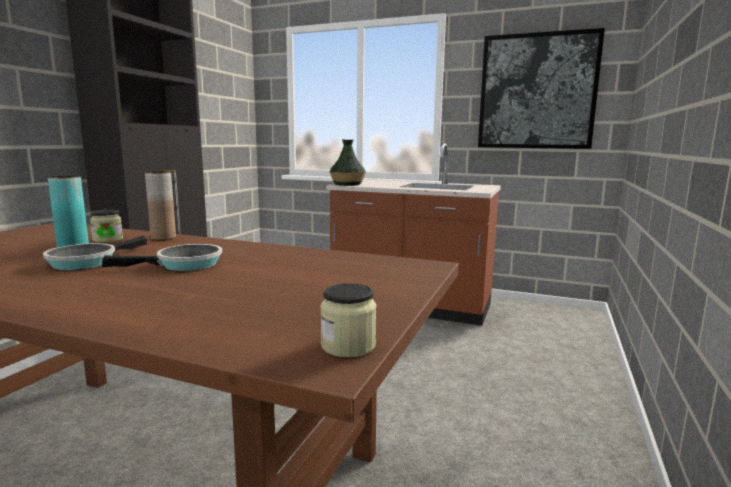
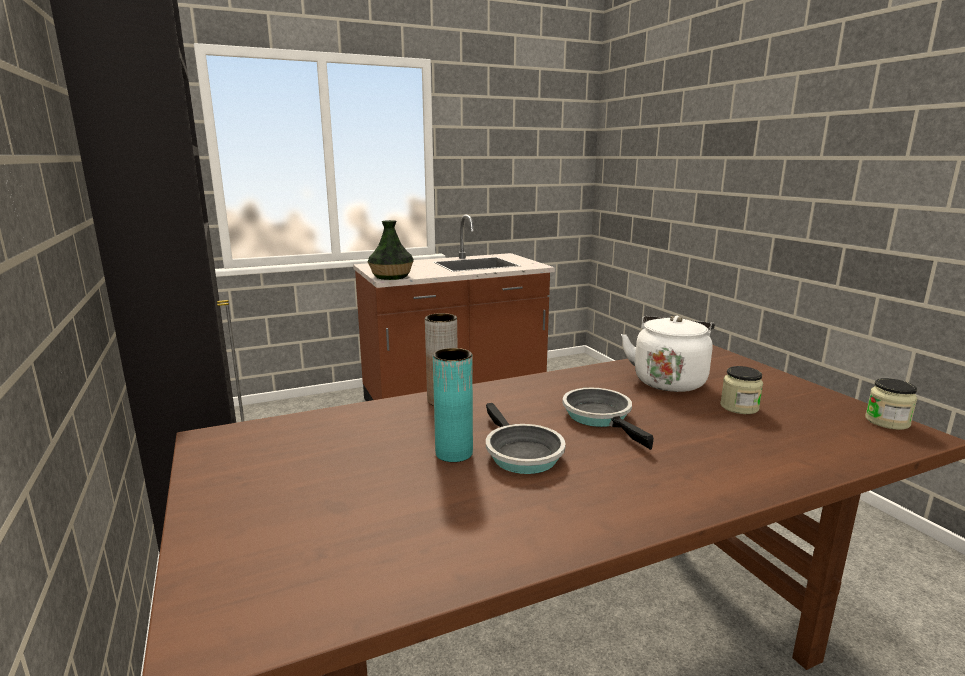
camera: 45 degrees left, 5 degrees up
(108, 239) = (399, 426): jar -> jar (739, 407)
(184, 264) = (600, 417): frying pan -> frying pan turned 45 degrees counterclockwise
(309, 266) = (669, 381): none -> white kettle
(537, 92) = (524, 154): picture -> none

